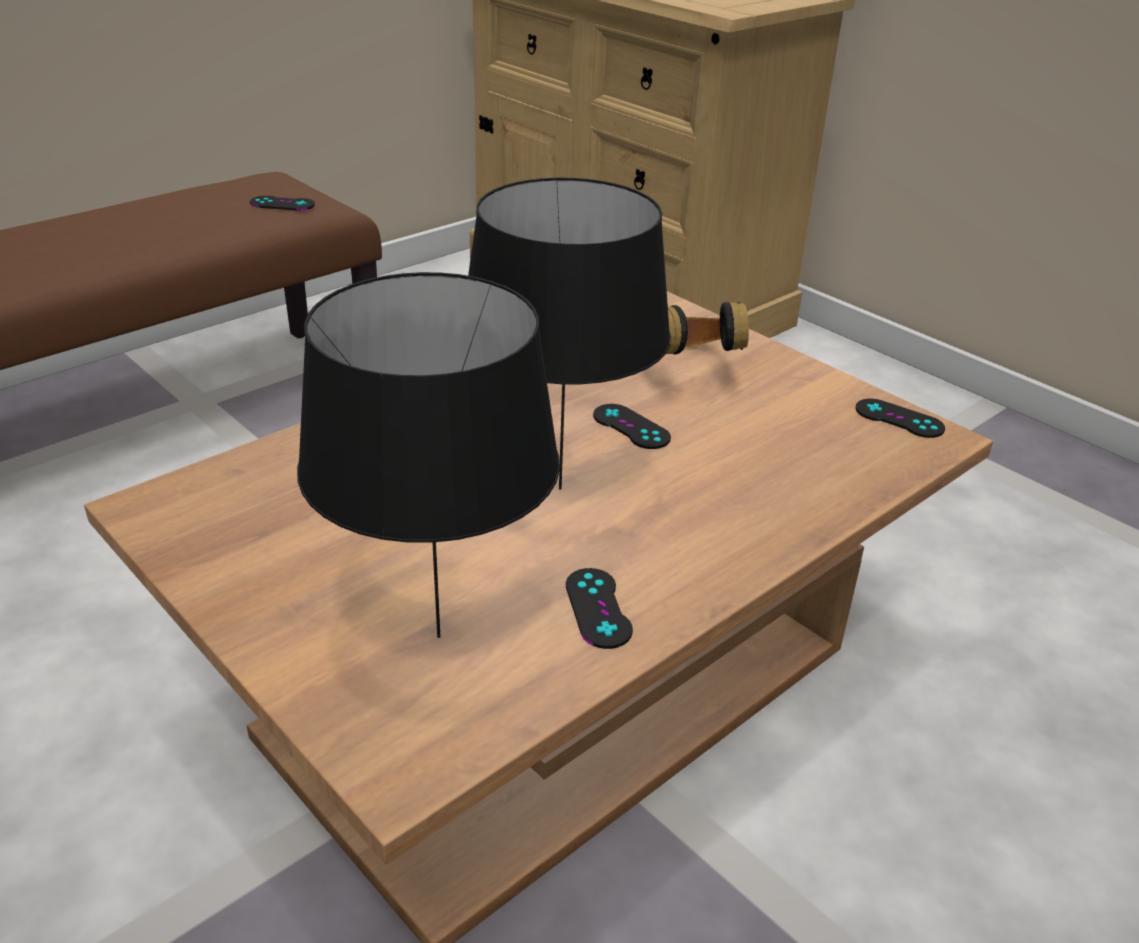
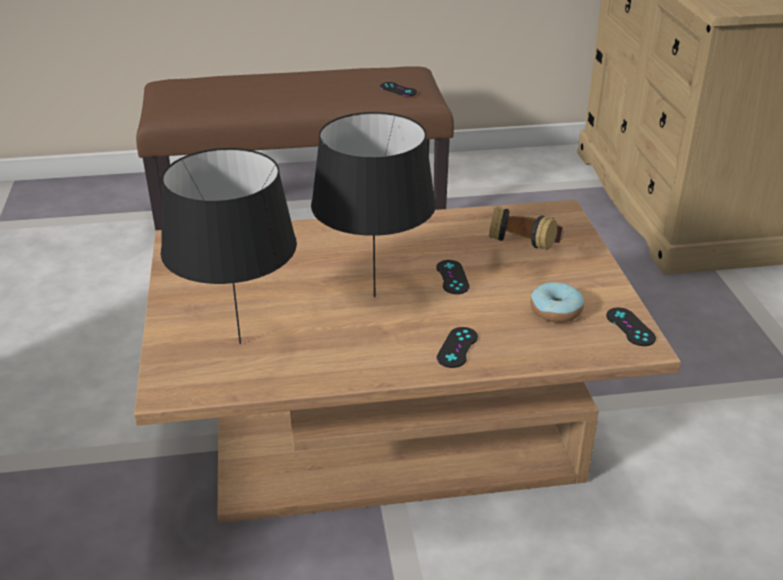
camera: 35 degrees right, 0 degrees up
(598, 608) = (325, 360): black game controller -> black game controller (457, 347)
(800, 428) = (555, 311): none -> donut

